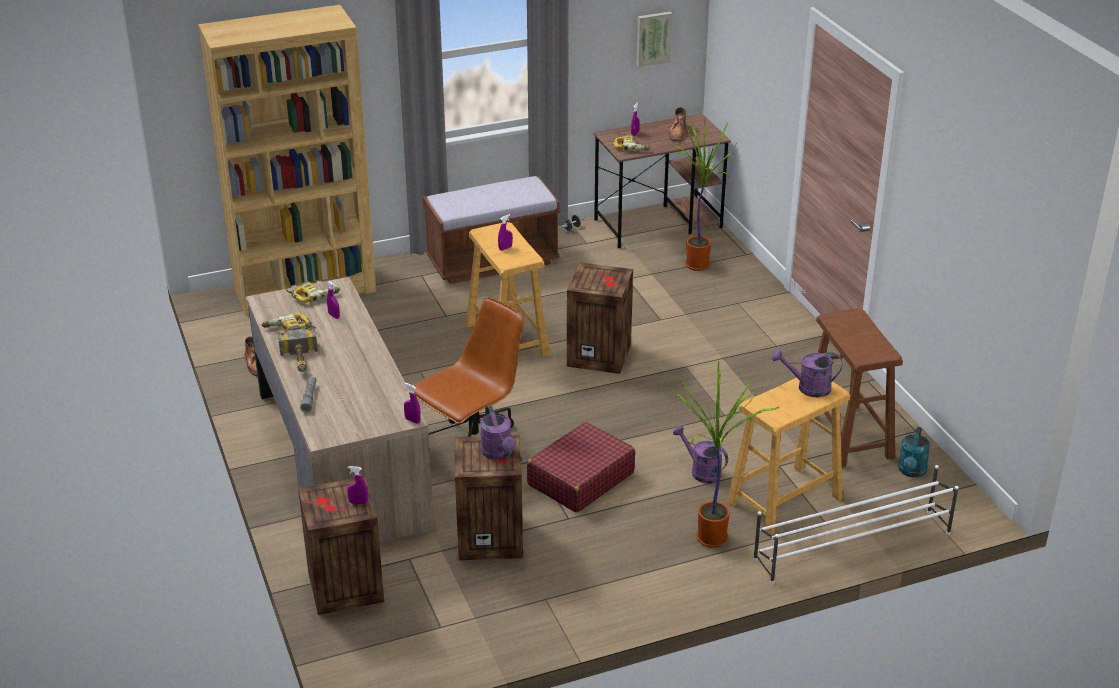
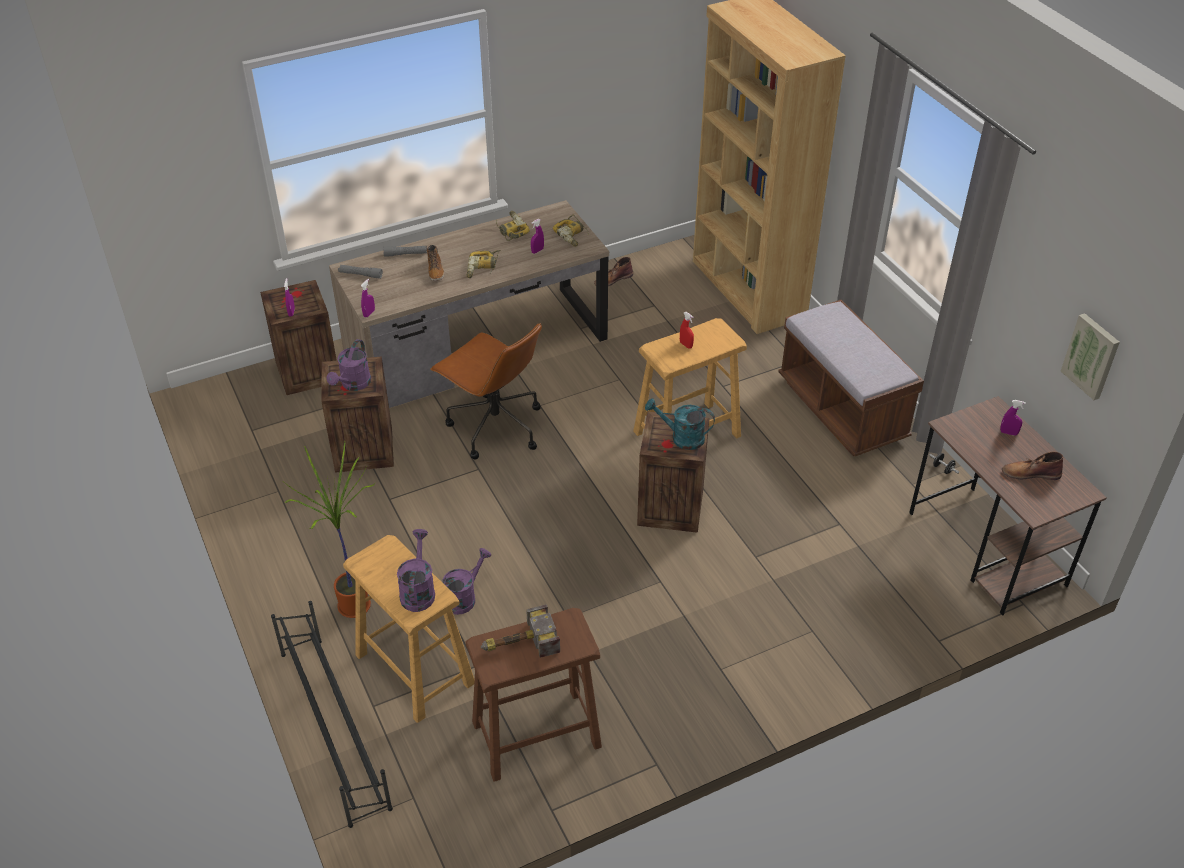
camera: 85 degrees right, 10 degrees up
(300, 361) = (462, 242): hammer -> hammer (517, 644)
(338, 428) = (360, 275): none -> grey flashlight
(348, 378) = (435, 271): none -> boot
(499, 454) = (353, 385): purple watering can -> purple watering can turned 45 degrees counterclockwise
(505, 248) = (686, 345): purple spray bottle -> red spray bottle
(580, 479) = (450, 504): red suitcase -> none
(631, 146) = (970, 431): power drill -> power drill (483, 268)
(697, 264) = (895, 589): potted plant -> none
(851, 546) = (334, 727): white shoe rack -> black shoe rack
(911, 472) = (467, 797): turquoise watering can -> turquoise watering can (681, 438)

